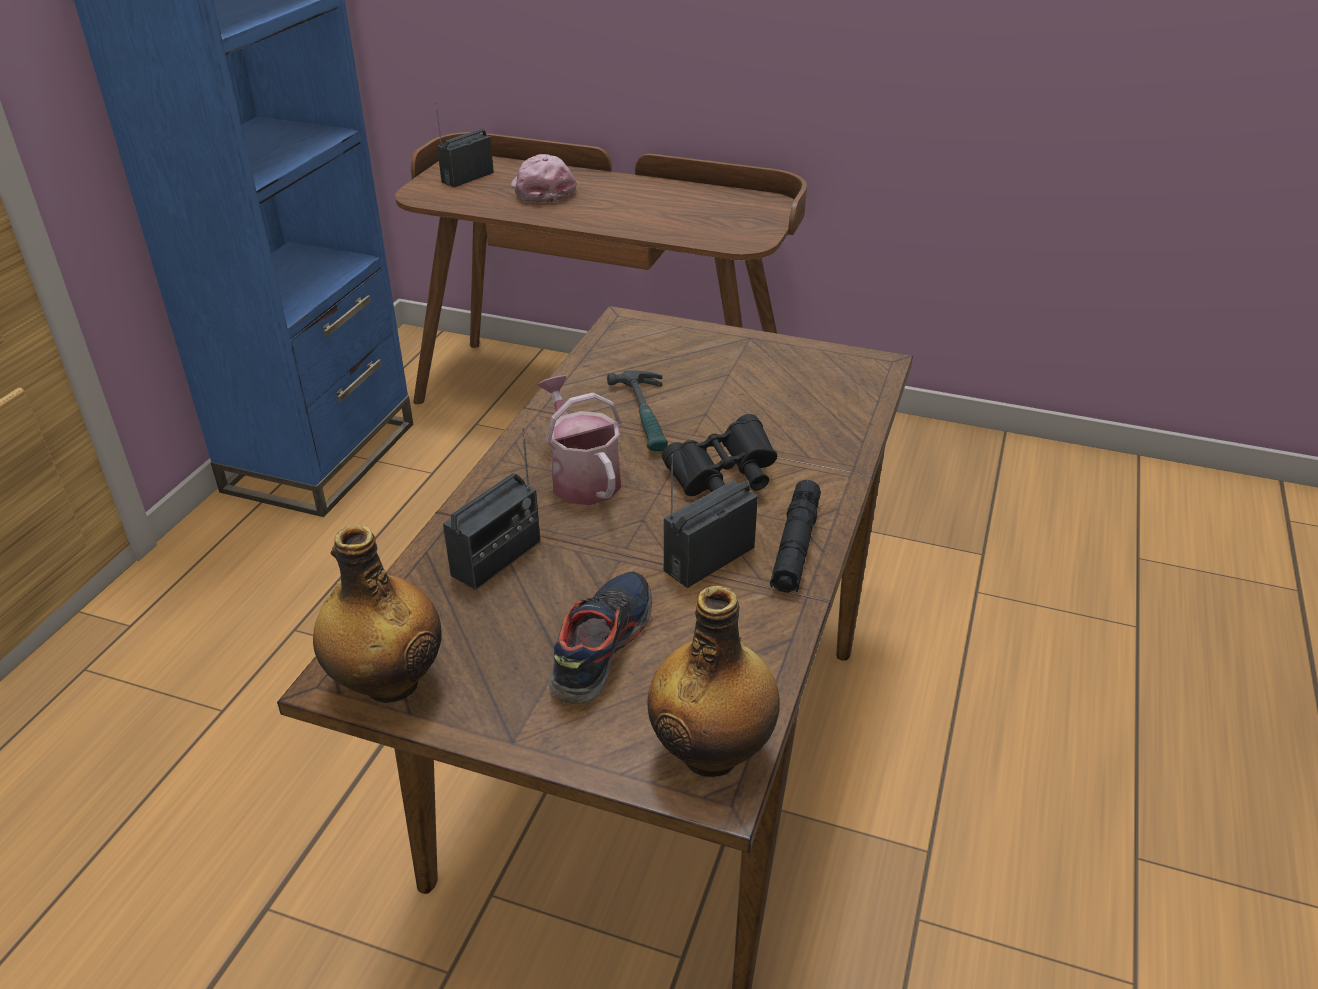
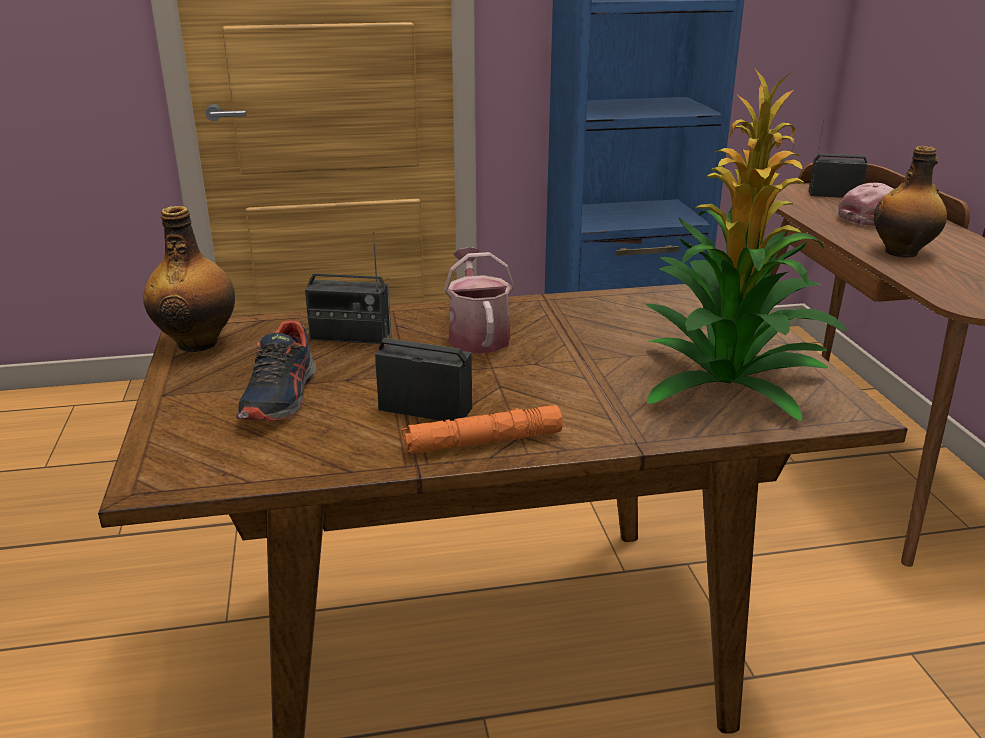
camera: 60 degrees right, 10 degrees down
(581, 477) = (477, 335): watering can -> watering can turned 45 degrees counterclockwise
(601, 647) = (280, 396): shoe -> shoe turned 105 degrees clockwise
(646, 416) = (592, 335): hammer -> none
(712, 751) = (188, 470): bottle -> bottle (902, 252)
(722, 479) = (542, 387): black binoculars -> none
(792, 389) = (729, 381): none -> potted plant
(795, 546) = (482, 442): black flashlight -> orange flashlight

